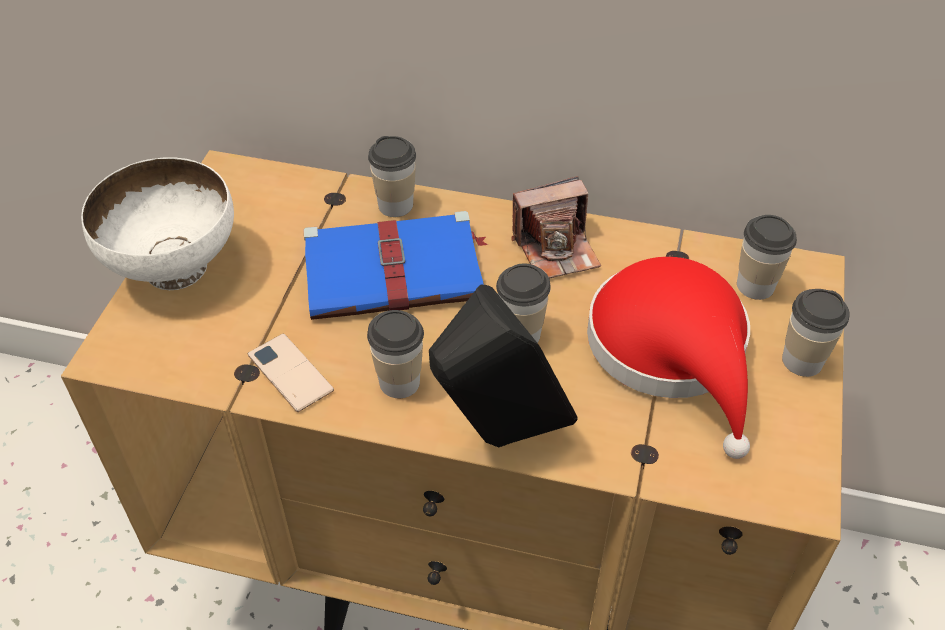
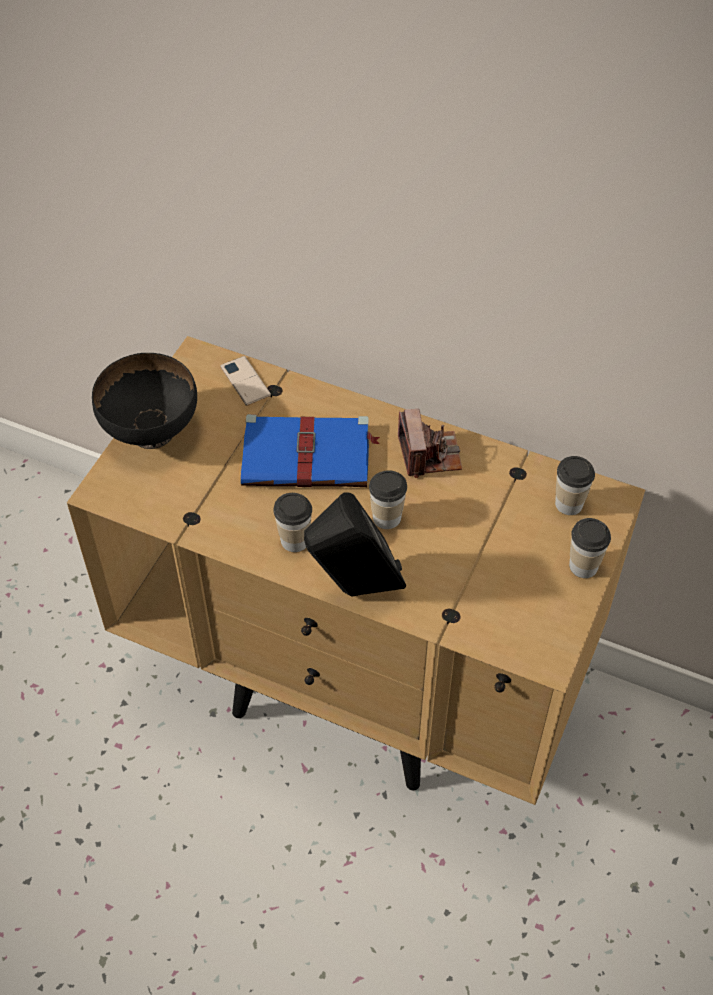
camera: 10 degrees right, 5 degrees up
(175, 267) = (151, 430): white bowl -> black bowl
(290, 373) = (221, 523): phone -> phone (245, 381)
(395, 205) = (318, 402): cup -> none
(556, 249) = (429, 454): camera -> camera turned 90 degrees counterclockwise
(673, 352) = (492, 546): red hat -> none

